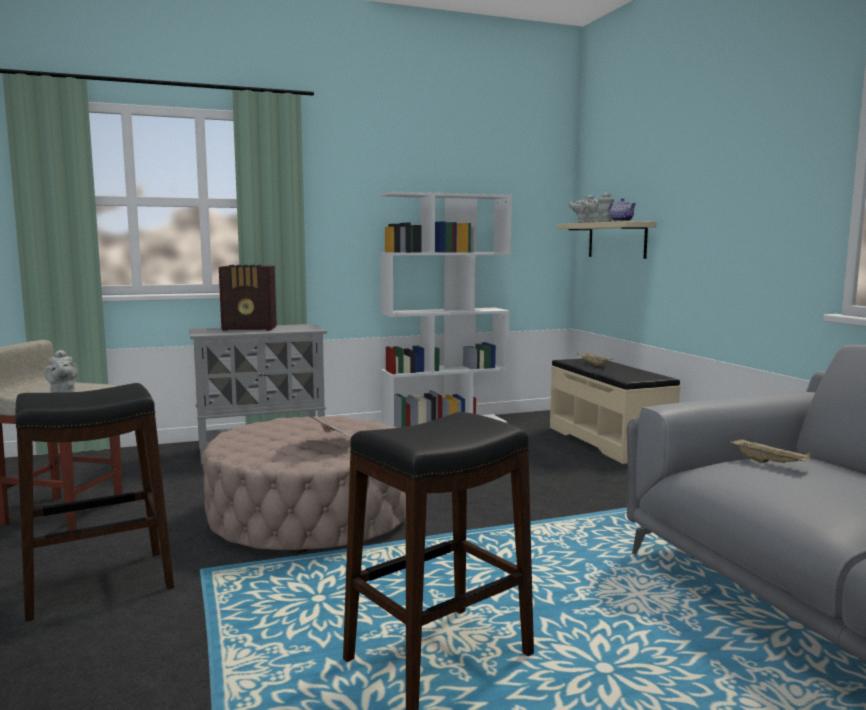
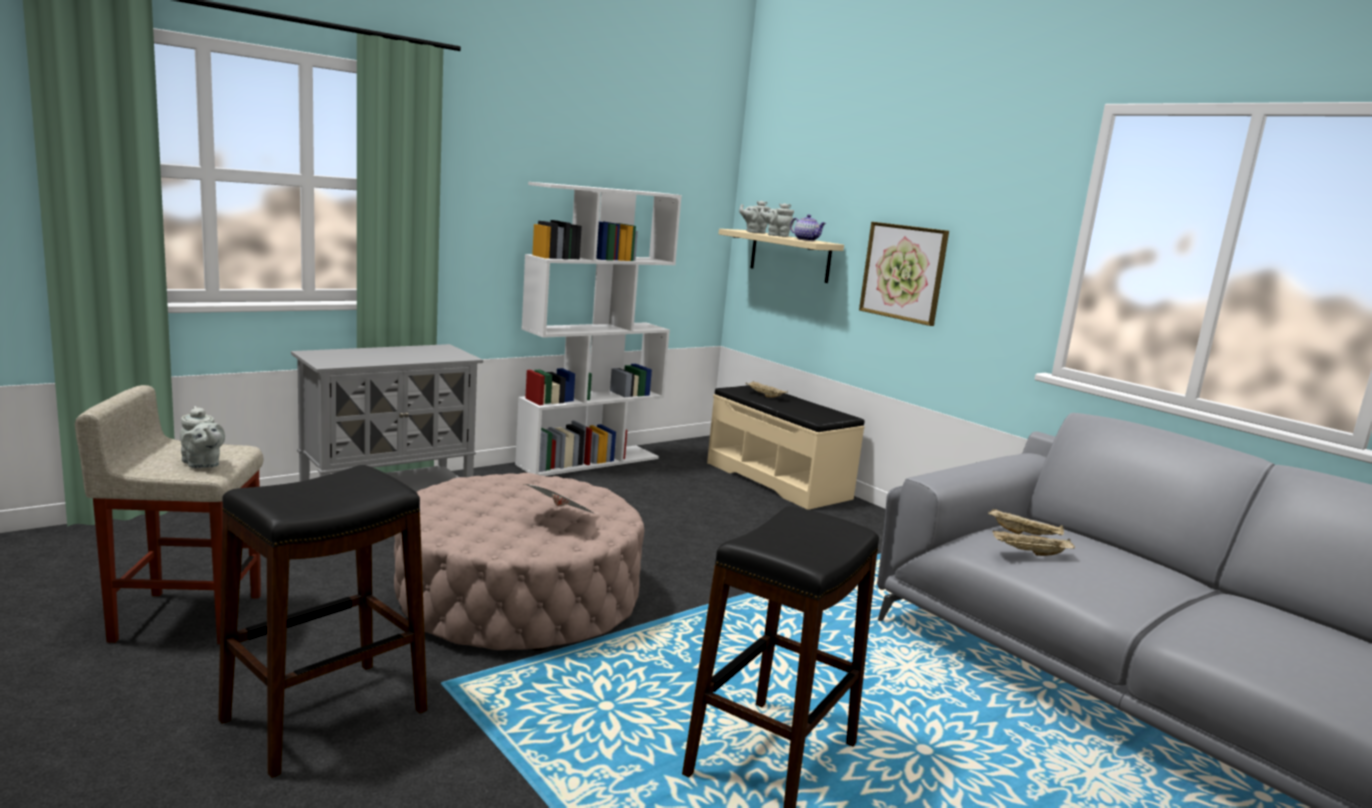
camera: 20 degrees left, 5 degrees up
(250, 328) = (379, 354): radio -> none
(704, 237) = (903, 272): none -> picture
(759, 477) = (1030, 553): none -> beige tray

